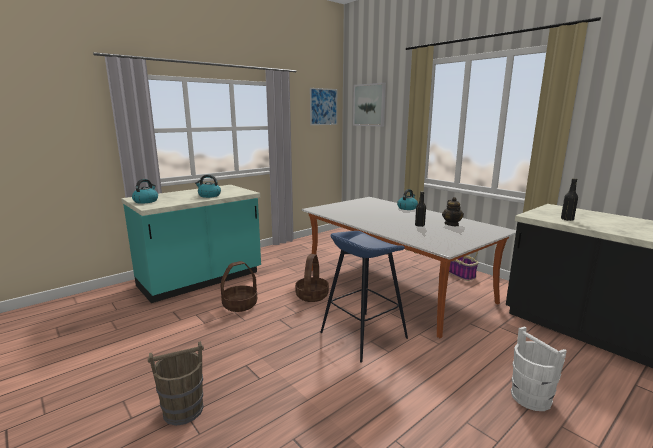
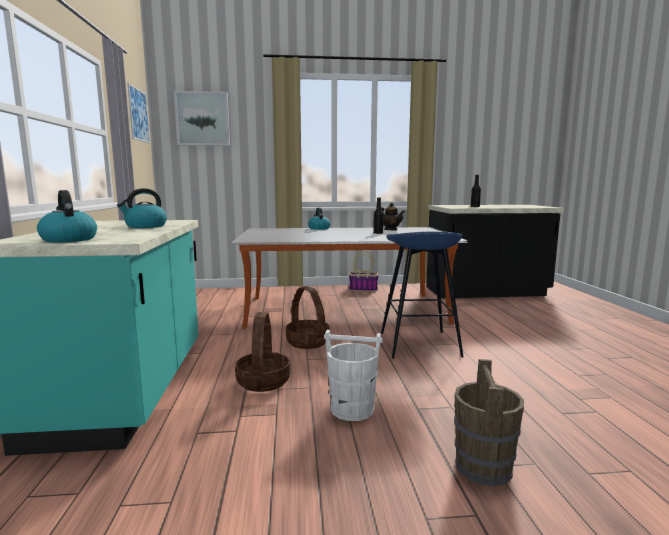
camera: 55 degrees left, 5 degrees down
(531, 398) = (547, 326): white bucket -> white bucket (352, 409)

